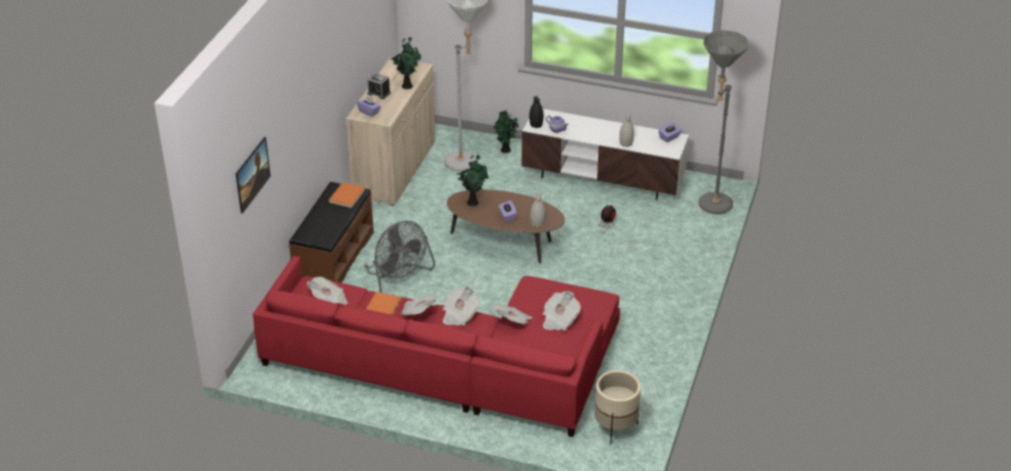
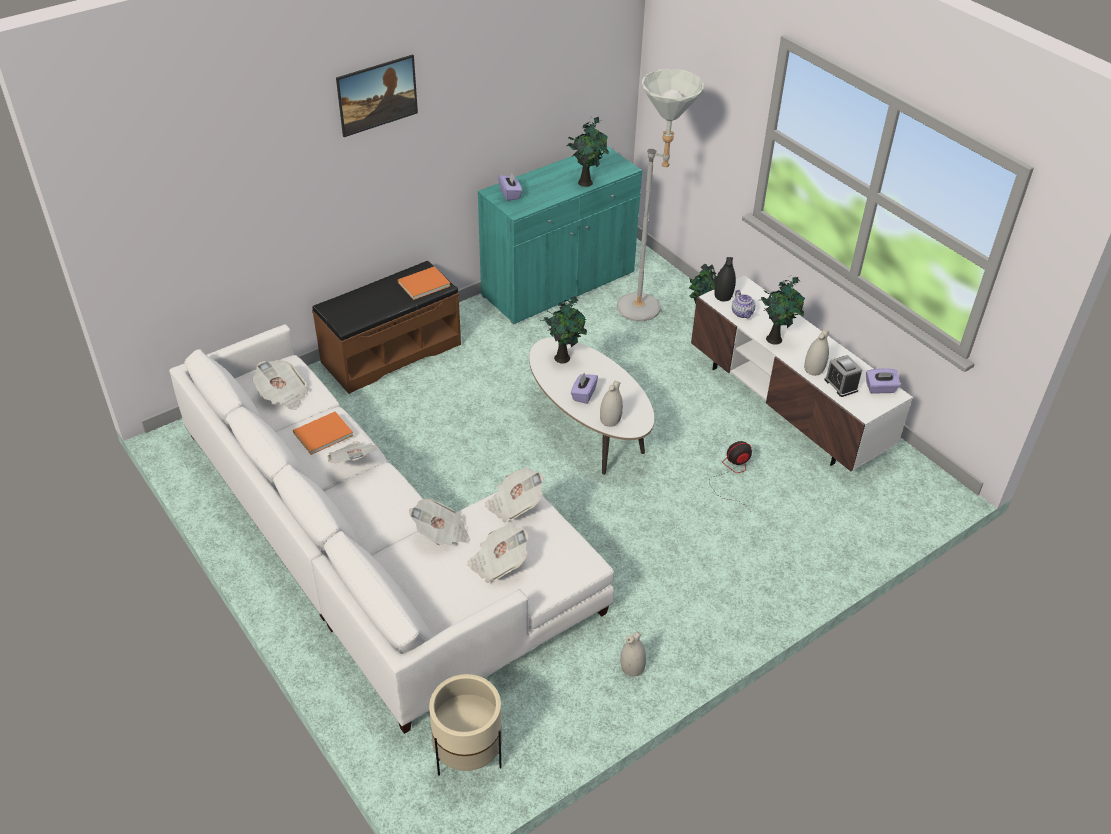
camera: 35 degrees right, 5 degrees up
(253, 184) = (225, 210): picture -> picture (379, 109)
(379, 93) = (545, 178): alarm clock -> alarm clock (841, 385)
(395, 169) = (558, 285): beige cabinet -> turquoise cabinet
(396, 277) = (429, 408): grey fan -> none
(454, 363) = (377, 547): red sofa -> white sofa
(459, 315) = (393, 490): newspaper -> newspaper (514, 505)
(505, 244) = (587, 430): brown coffee table -> white coffee table
(589, 135) = (775, 339): none -> potted plant
(654, 347) = (632, 668): none -> white vase
(710, 207) = (895, 511): grey floor lamp -> none

